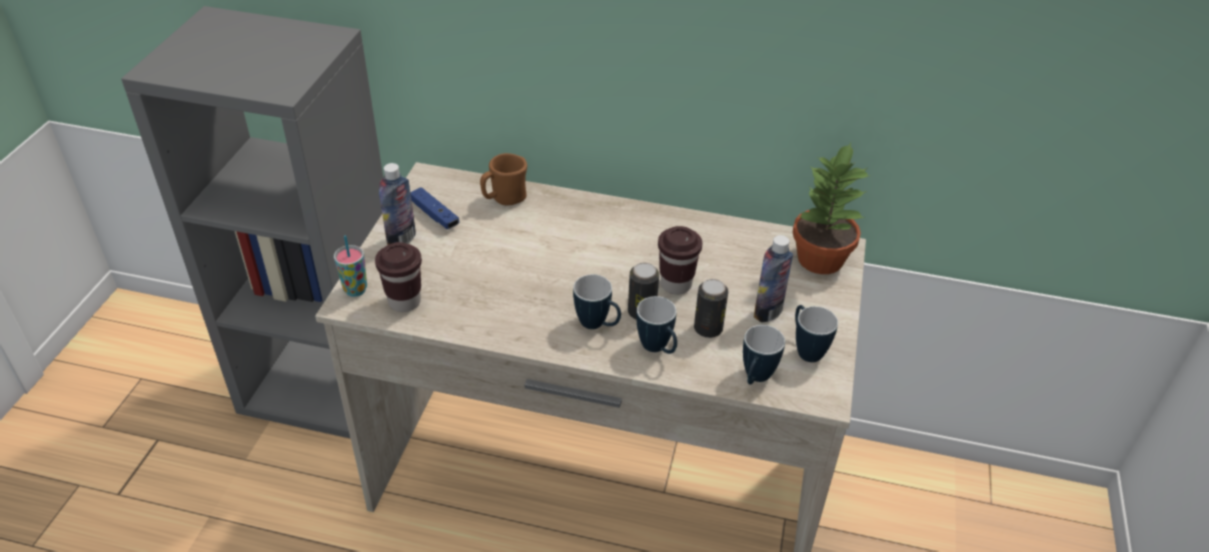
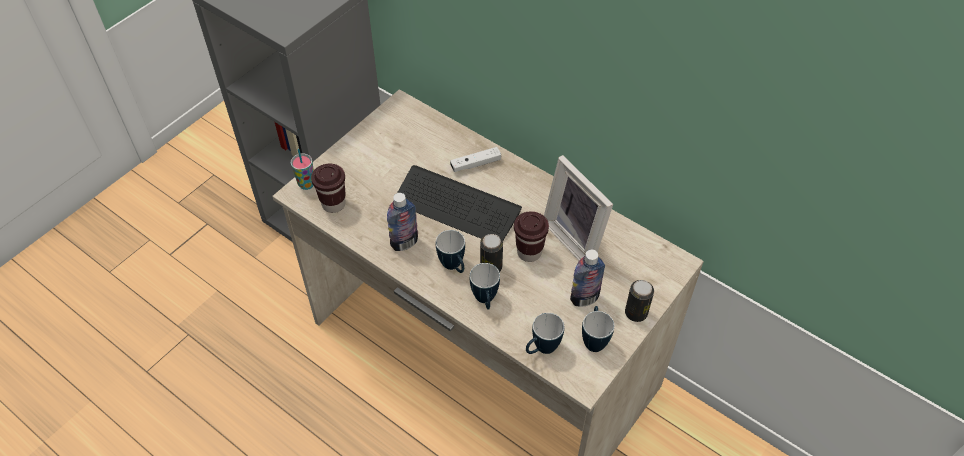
camera: 25 degrees right, 10 degrees up
(401, 239) = (356, 152): bottle -> bottle (404, 243)
(434, 215) = (389, 139): blue game controller -> none
(504, 199) = (445, 140): brown mug -> none
(556, 213) = (475, 164): none -> white game controller
(561, 262) = (456, 207): none -> keyboard
(708, 329) = (531, 297): can -> can (636, 313)
(720, 255) = (577, 238): none -> picture frame
(819, 259) = (653, 267): potted plant -> none

